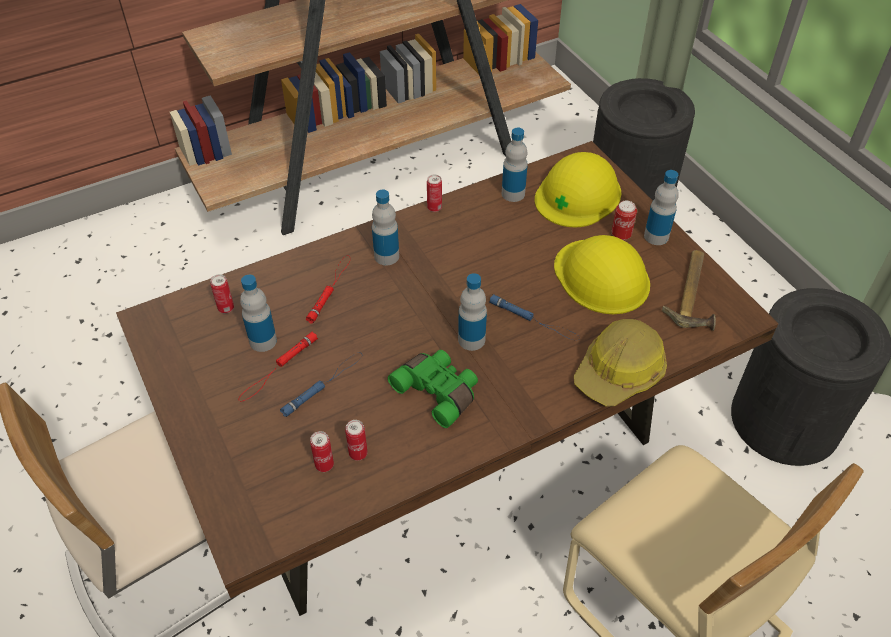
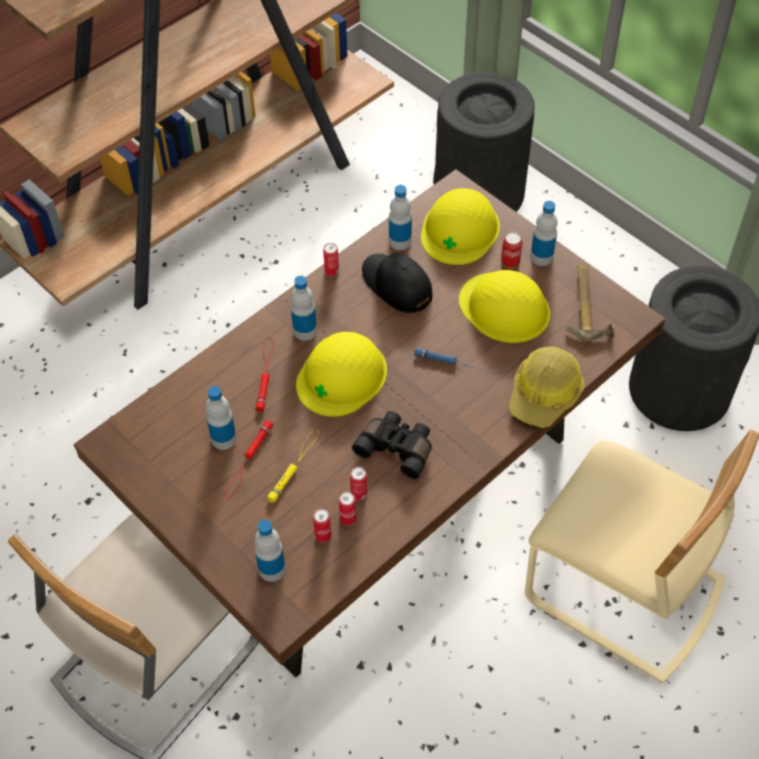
camera: 15 degrees left, 5 degrees up
(226, 308) = (176, 416): can -> can (359, 494)
(323, 384) = (294, 465): blue flashlight -> yellow flashlight
(407, 306) = (342, 376): none -> yellow hard hat
(438, 391) = (397, 448): green binoculars -> black binoculars
(471, 340) = (409, 394): bottle -> bottle (272, 569)
(495, 233) = (396, 285): none -> black cap

